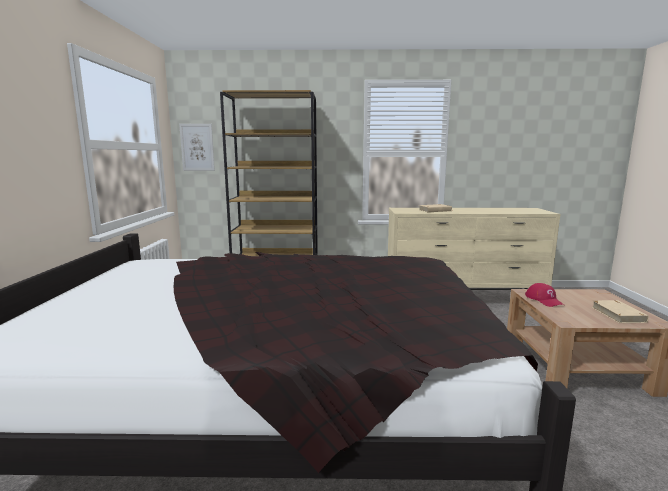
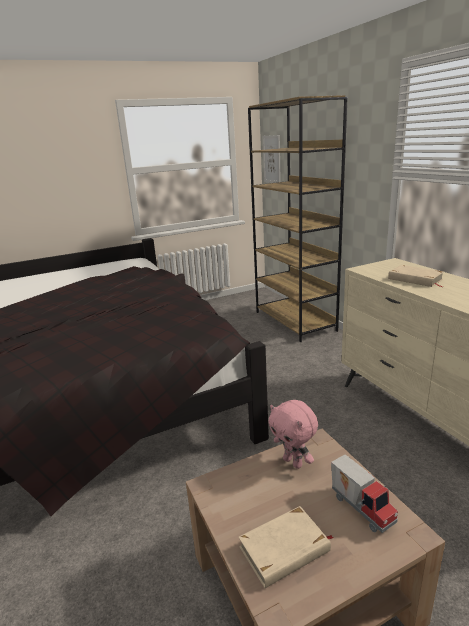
camera: 65 degrees right, 10 degrees up
(544, 300) = (293, 462): red cap -> pink plush toy
(583, 295) = (362, 507): none -> toy truck

